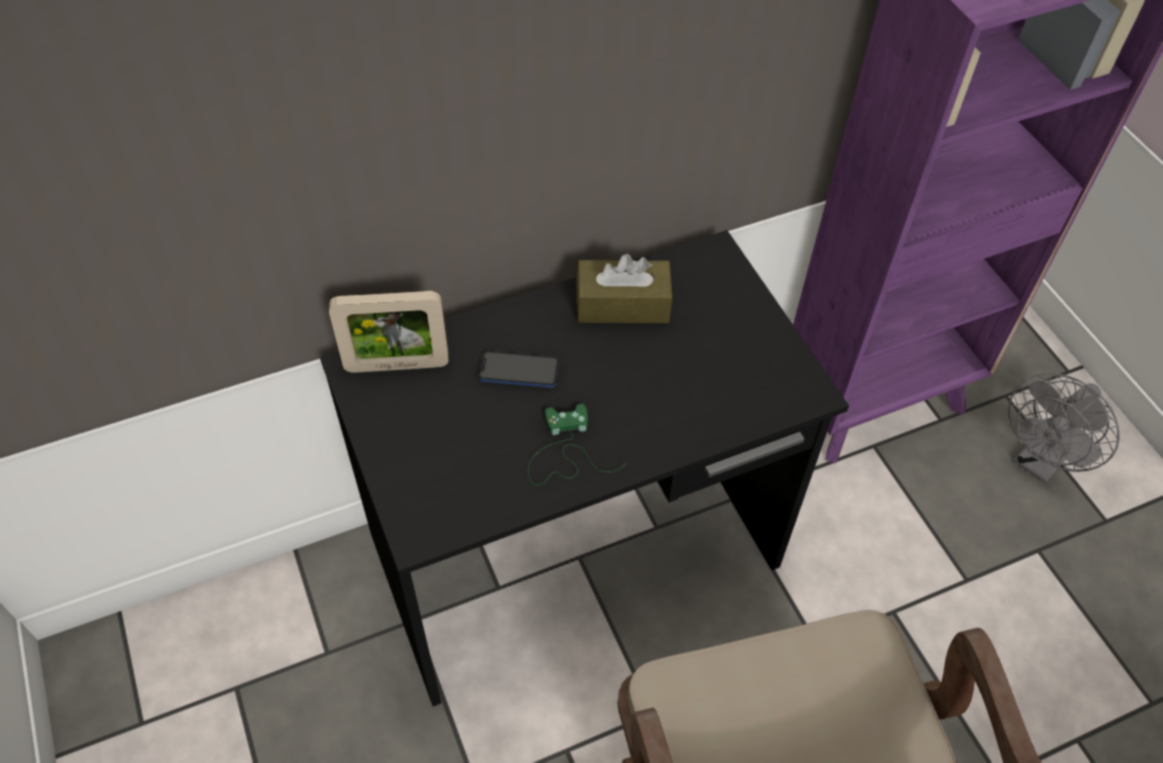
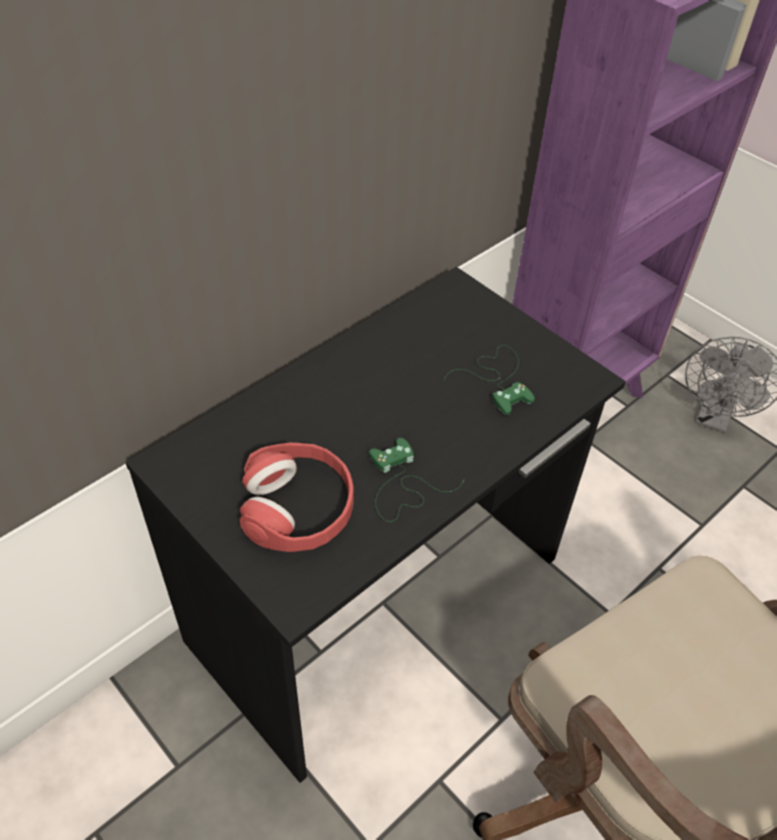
camera: 20 degrees left, 5 degrees down
(397, 365) = (207, 449): picture frame -> none
(457, 446) = (298, 507): none -> red headphones
(519, 371) = (327, 425): phone -> none
(622, 304) = (395, 346): brown tissue box -> none
(711, 368) = (497, 379): none -> green game controller

